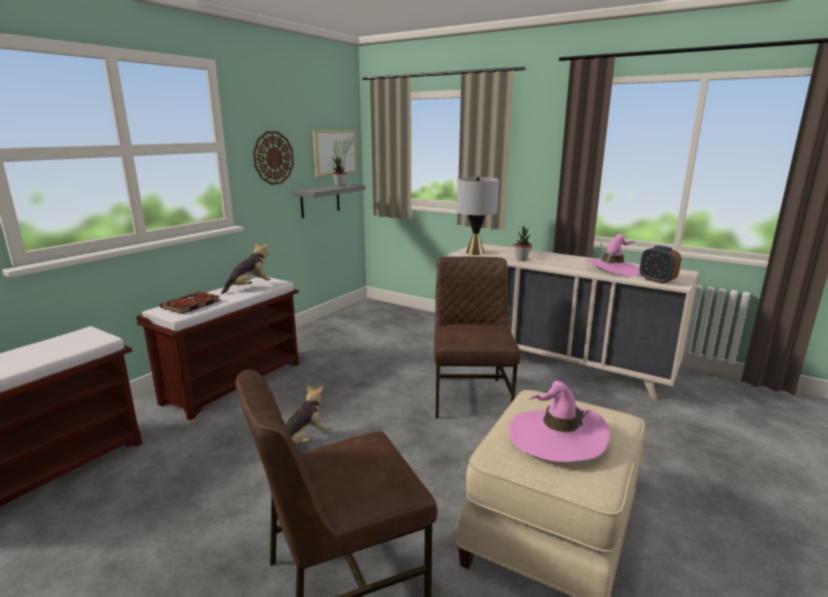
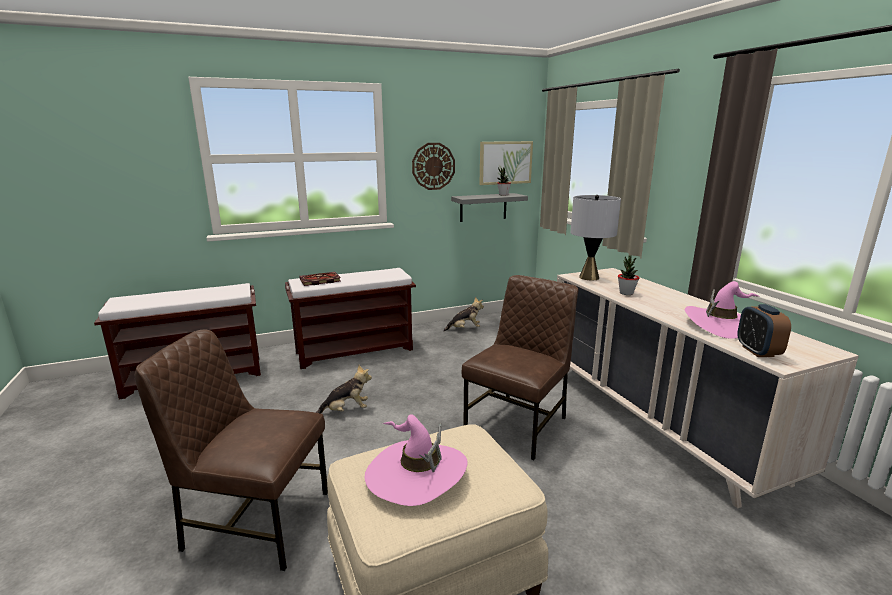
camera: 35 degrees right, 0 degrees up
(249, 287) = (375, 275): plush toy -> plush toy (465, 329)

